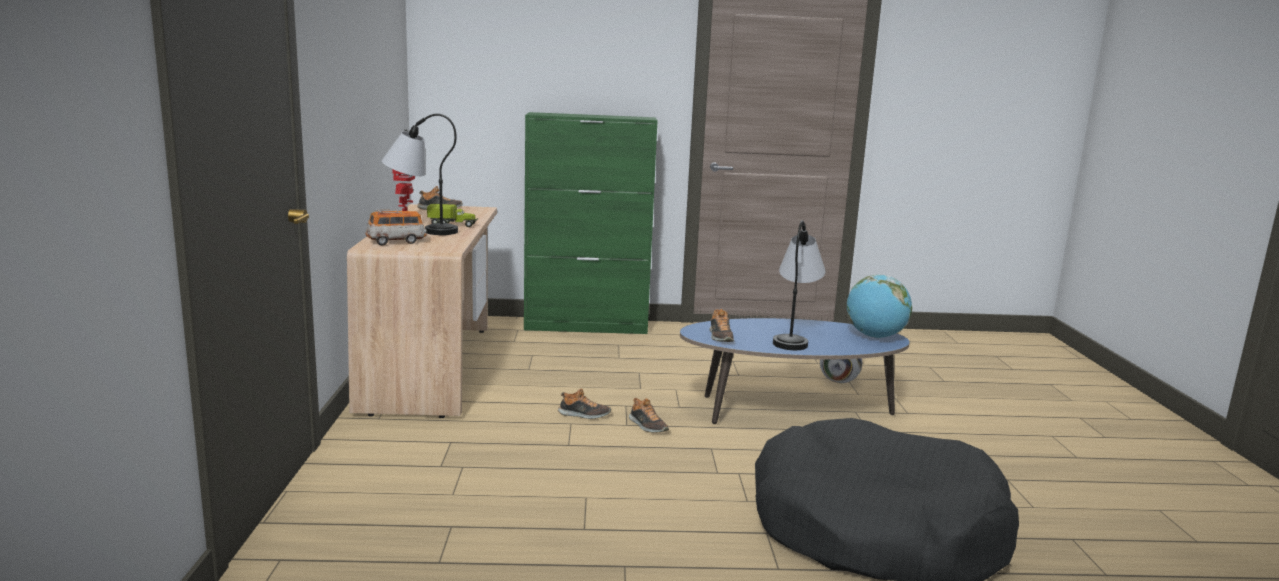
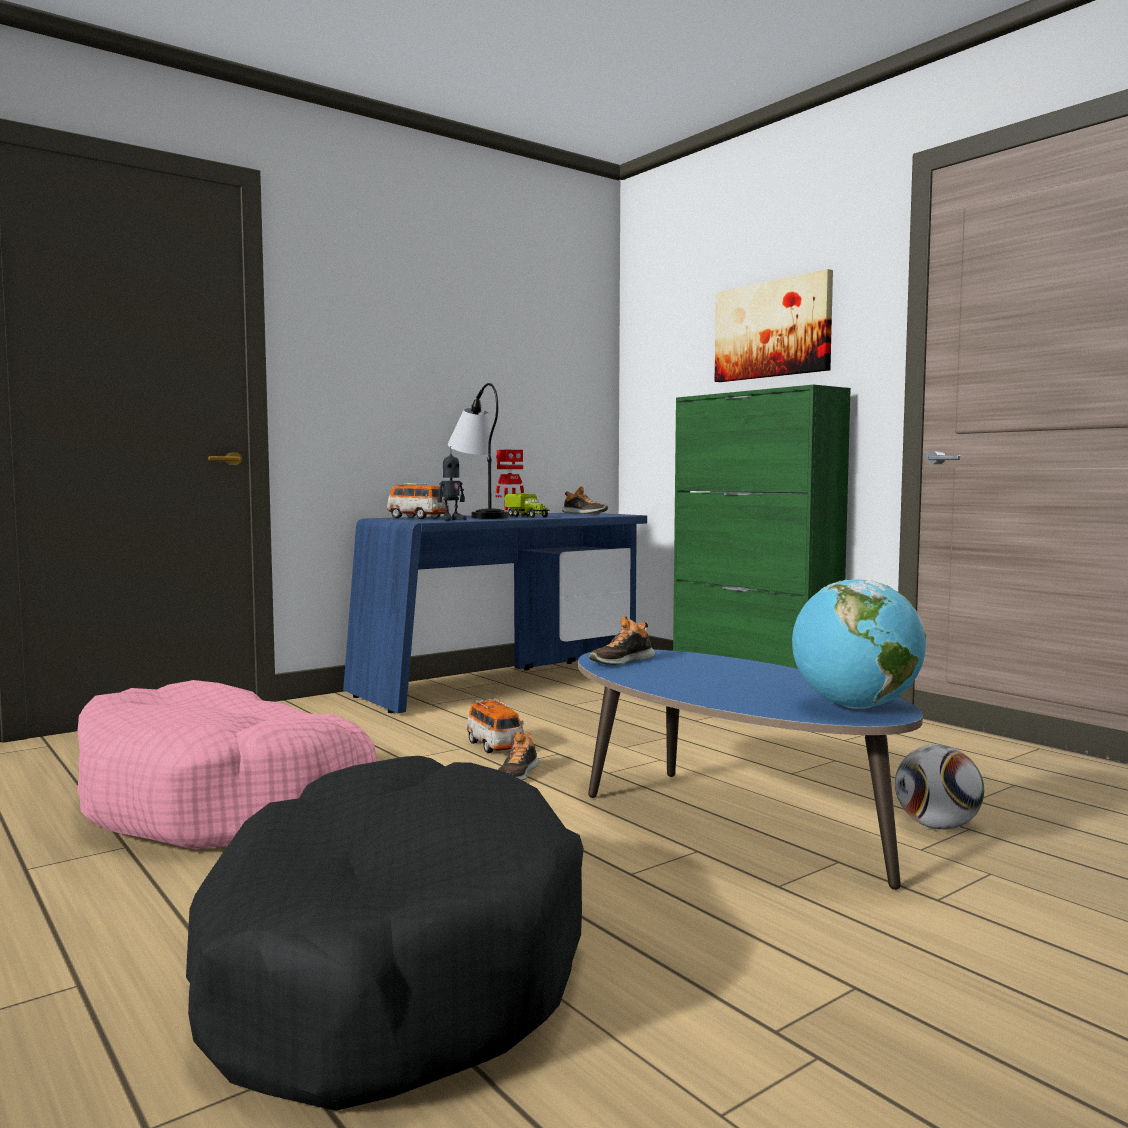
camera: 55 degrees right, 10 degrees down
(433, 367) = (501, 683): beige desk -> blue desk
(448, 242) = (452, 520): none -> toy robot
(576, 518) = (224, 803): none -> pink dog bed
(584, 65) = (773, 329): none -> picture
(584, 415) = (495, 746): shoe -> toy car
(794, 337) = (715, 680): table lamp -> none

